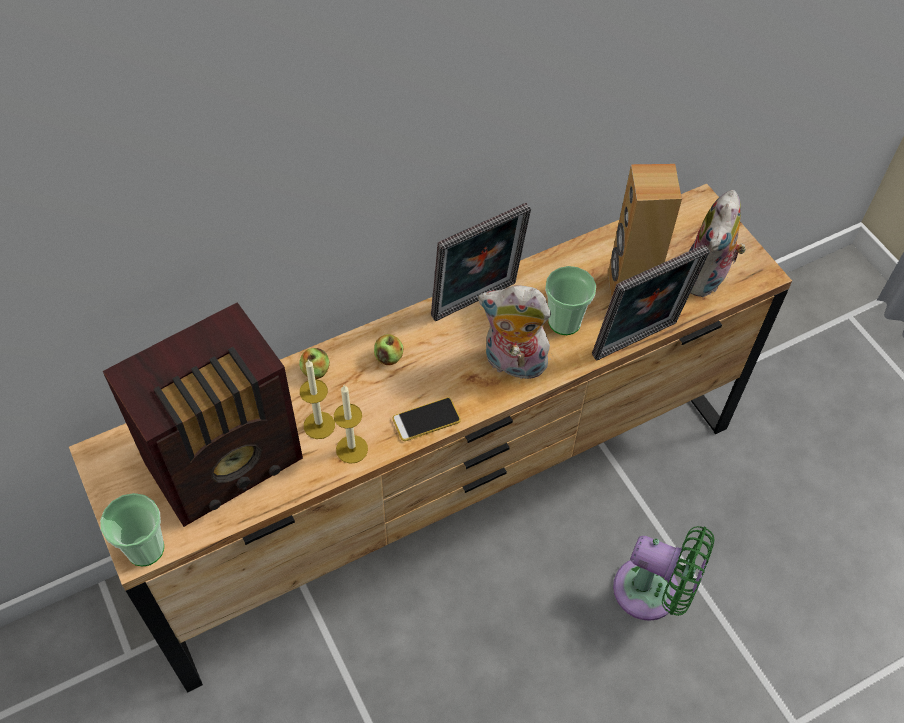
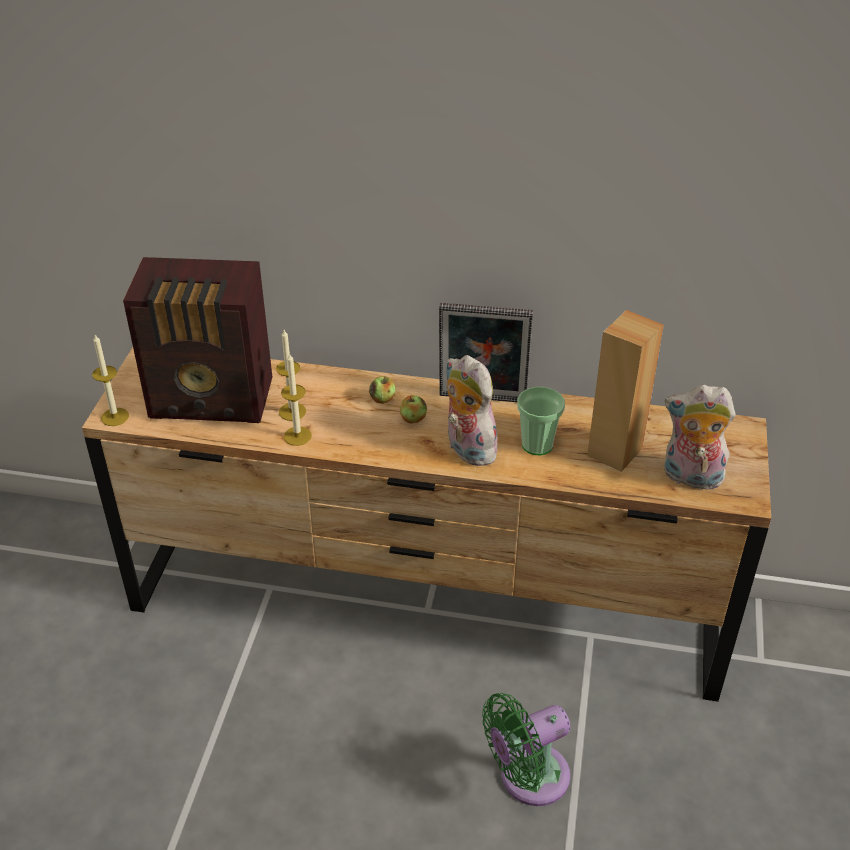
camera: 40 degrees right, 15 degrees down
(145, 549) = (115, 417): cup -> candle
(315, 371) = (325, 381): apple -> apple (413, 418)
(426, 419) = (366, 447): phone -> none
(637, 343) = (581, 488): picture frame -> none
(653, 592) = (527, 778): green fan -> green fan turned 90 degrees clockwise
(706, 279) = (690, 478): plush toy -> plush toy turned 45 degrees clockwise

